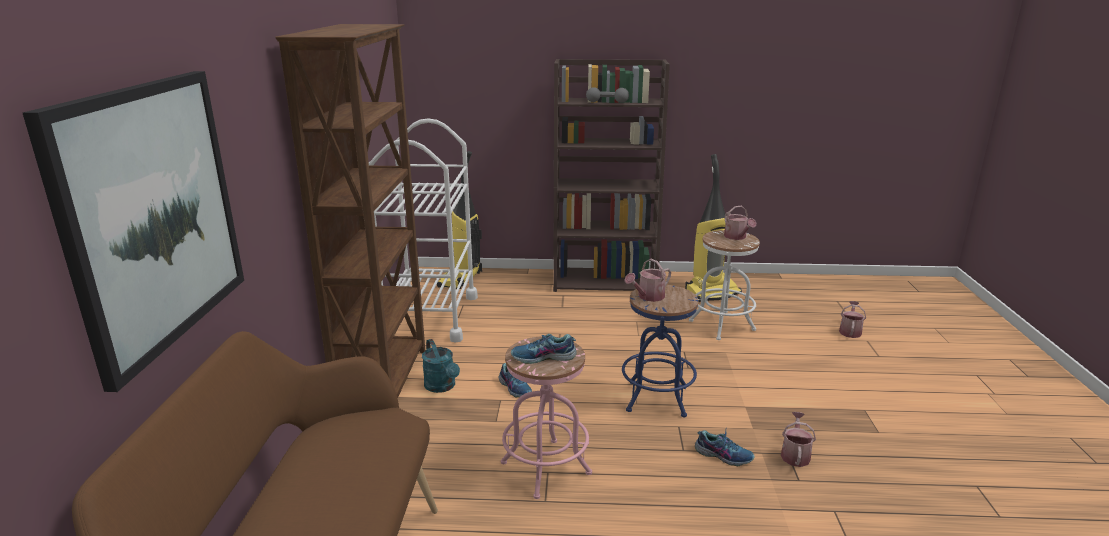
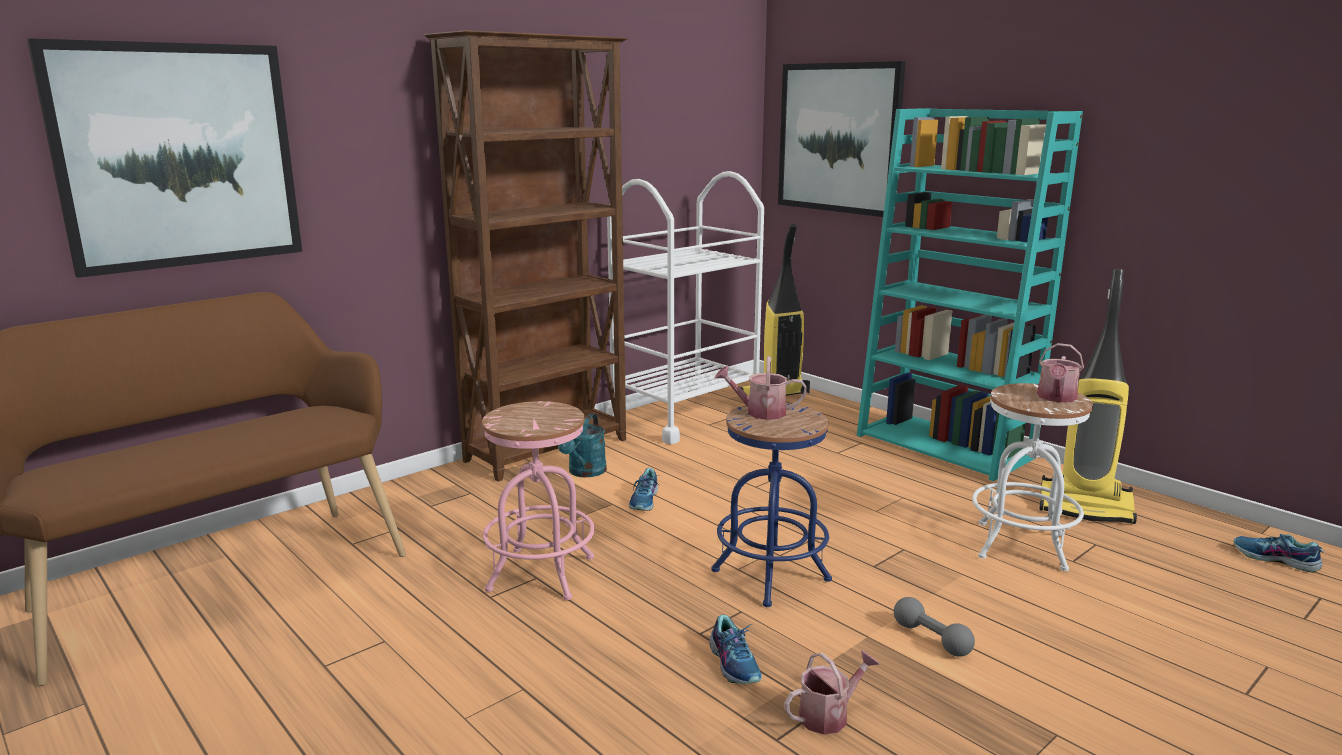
camera: 45 degrees right, 5 degrees down
(480, 81) = (838, 138): none -> picture
(543, 357) = (526, 418): shoe -> shoe (1275, 559)
(605, 281) = (946, 446): brown bookcase -> turquoise bookcase
(607, 102) = (966, 170): grey dumbbell -> grey dumbbell (931, 639)
(850, 331) = (1256, 641): watering can -> none

